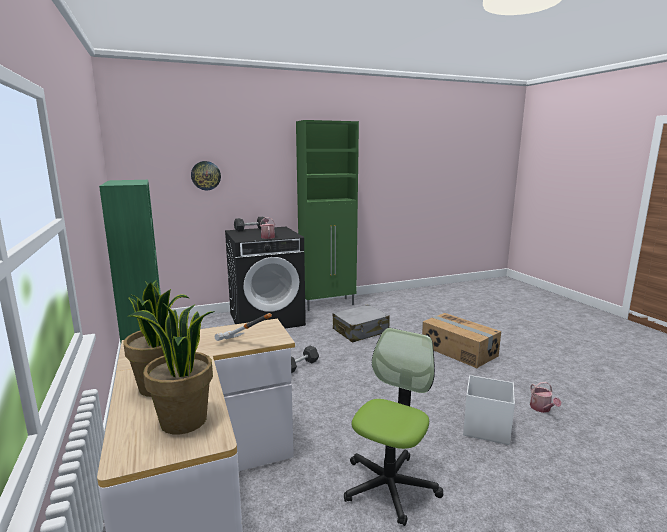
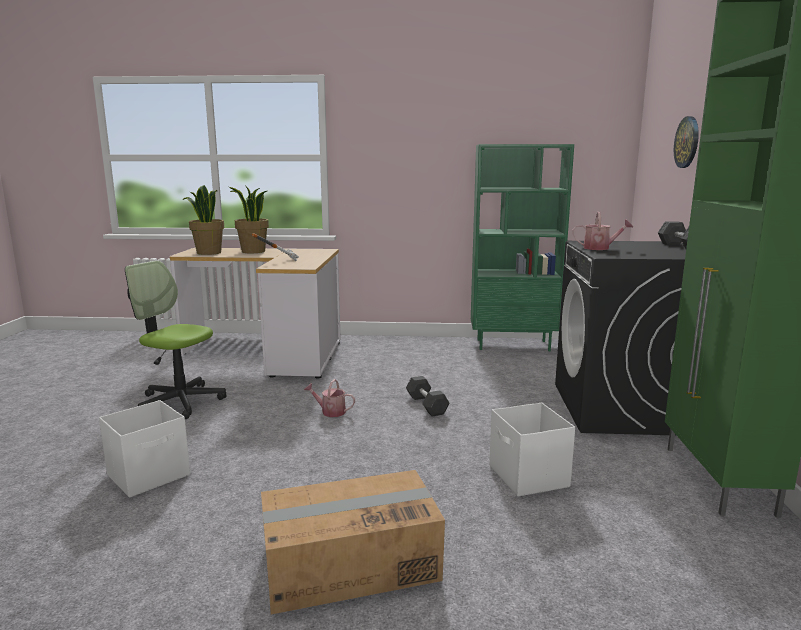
camera: 115 degrees right, 0 degrees up
(360, 331) = (528, 477): grey suitcase -> white storage box
(389, 486) = (180, 402): office chair -> office chair turned 150 degrees clockwise
(542, 409) = (93, 547): watering can -> watering can (330, 411)

